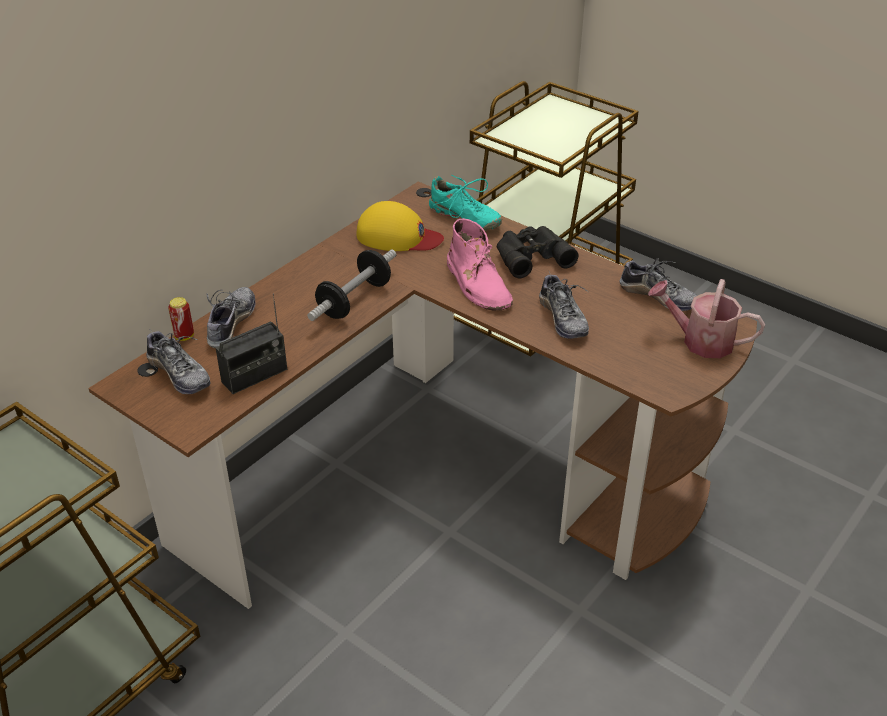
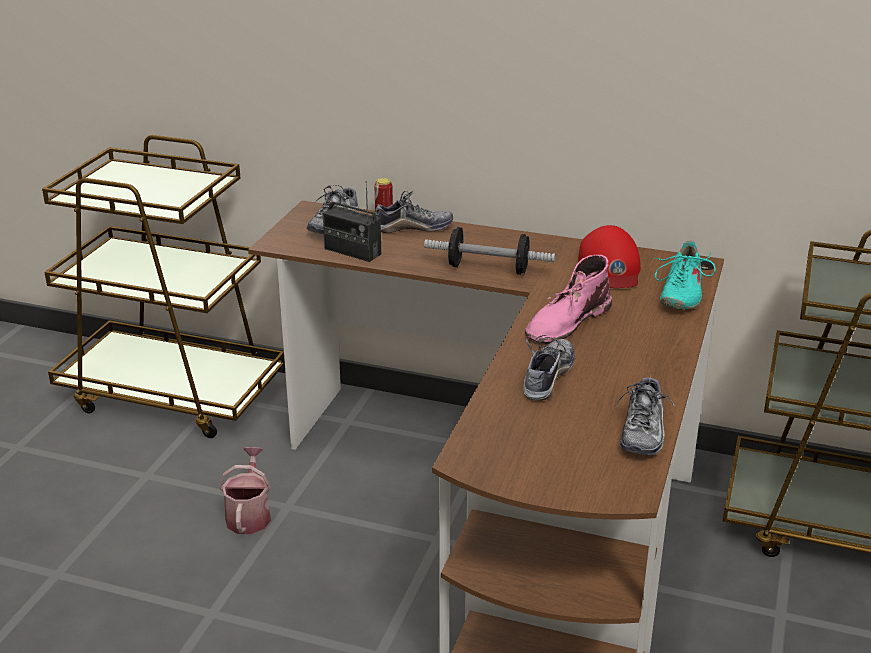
camera: 70 degrees right, 10 degrees down
(398, 236) = (610, 268): yellow cap -> red cap
(530, 256) = (647, 341): black binoculars -> none
(562, 318) = (547, 377): shoe -> shoe turned 150 degrees clockwise
(700, 341) = (577, 472): watering can -> watering can (249, 514)

